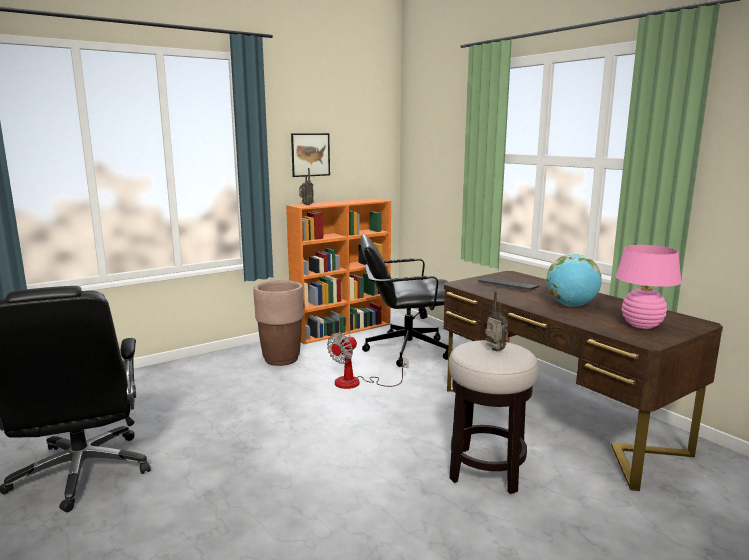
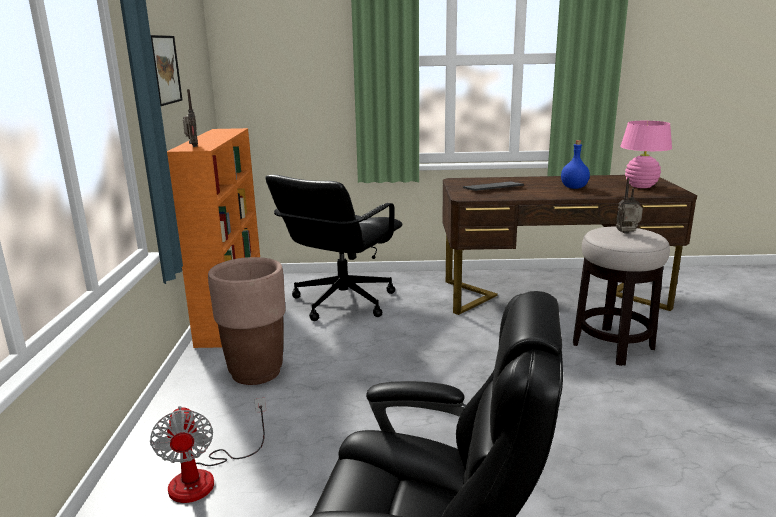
camera: 55 degrees left, 5 degrees up
(357, 383) = (386, 348): fan -> fan (205, 477)
(571, 305) = (574, 187): globe -> blue bottle

